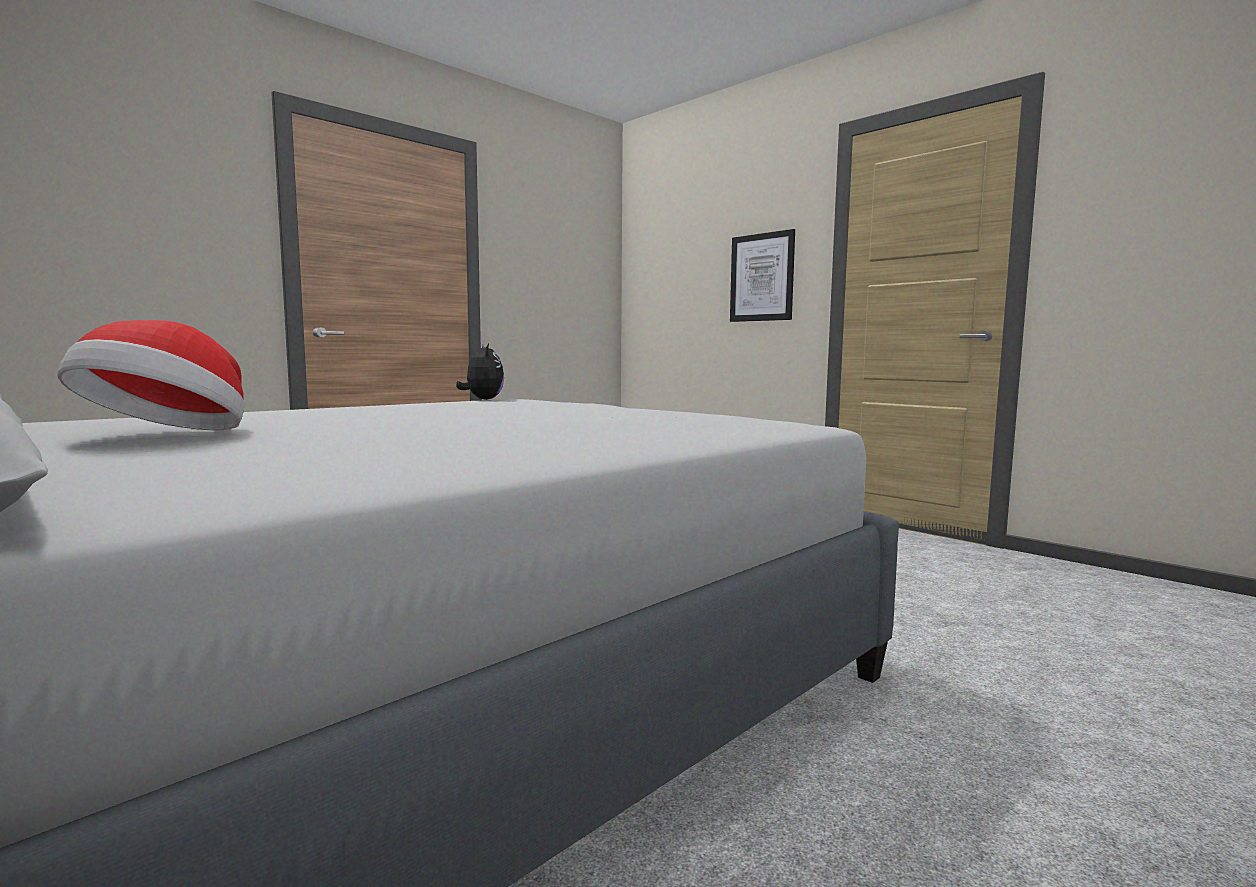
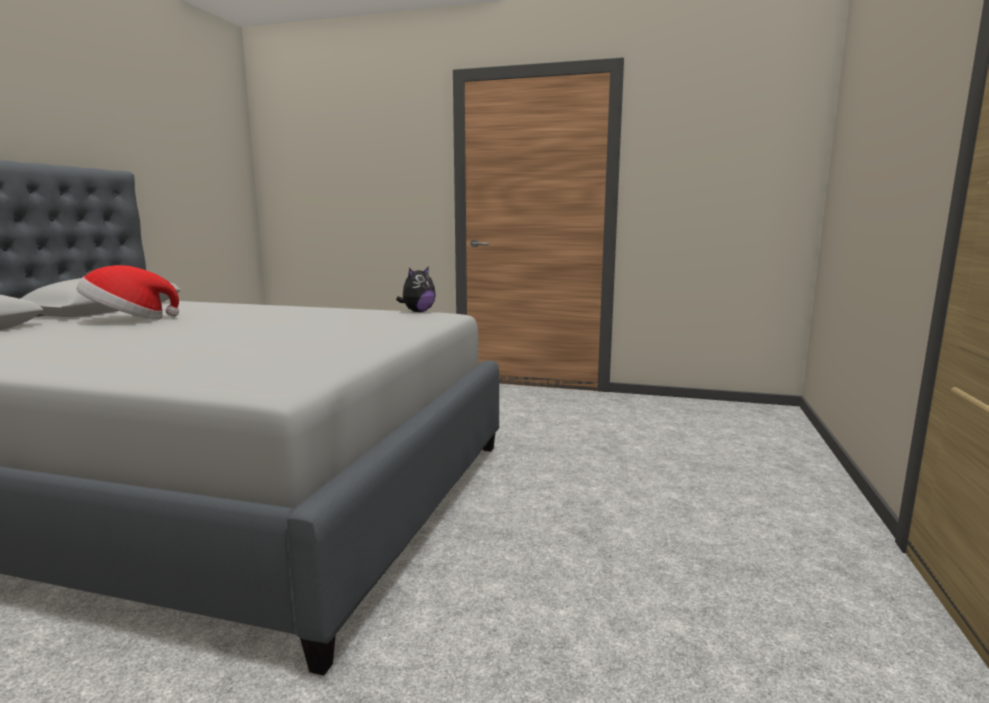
camera: 60 degrees right, 5 degrees up
(762, 277) = (904, 167): picture -> none

